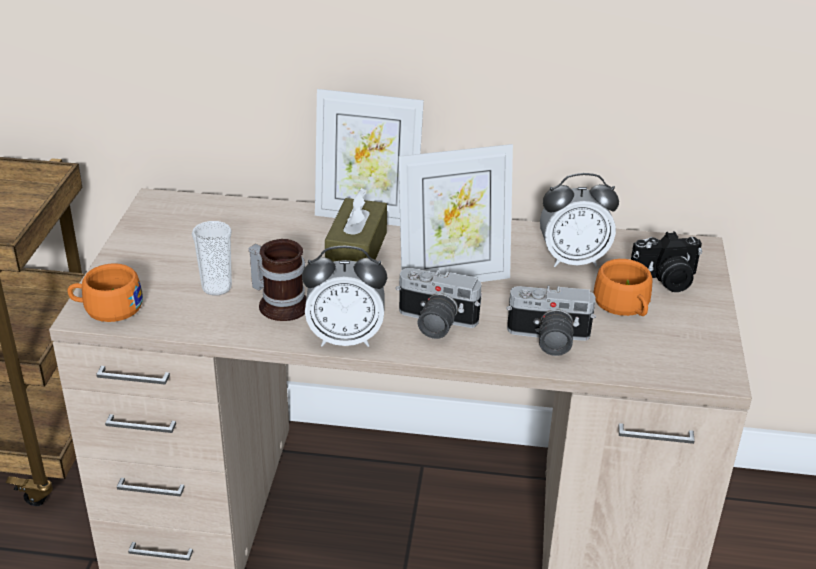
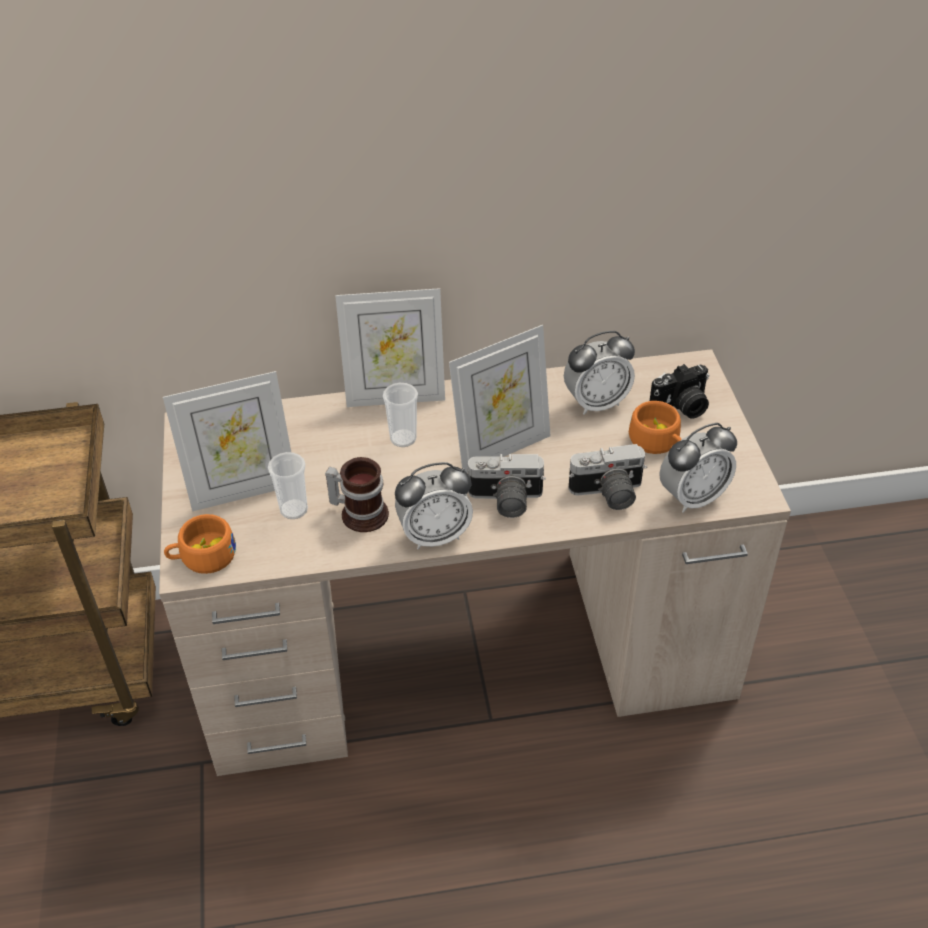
camera: 15 degrees left, 10 degrees up
(177, 262) = (243, 490): none -> picture frame
(356, 251) = (403, 438): brown tissue box -> cup
(641, 362) = (692, 497): none -> alarm clock

